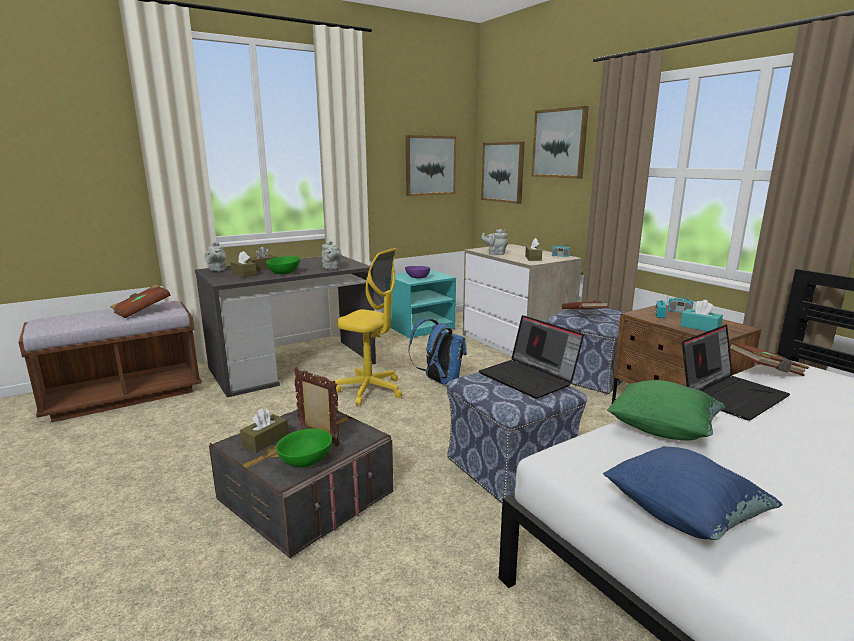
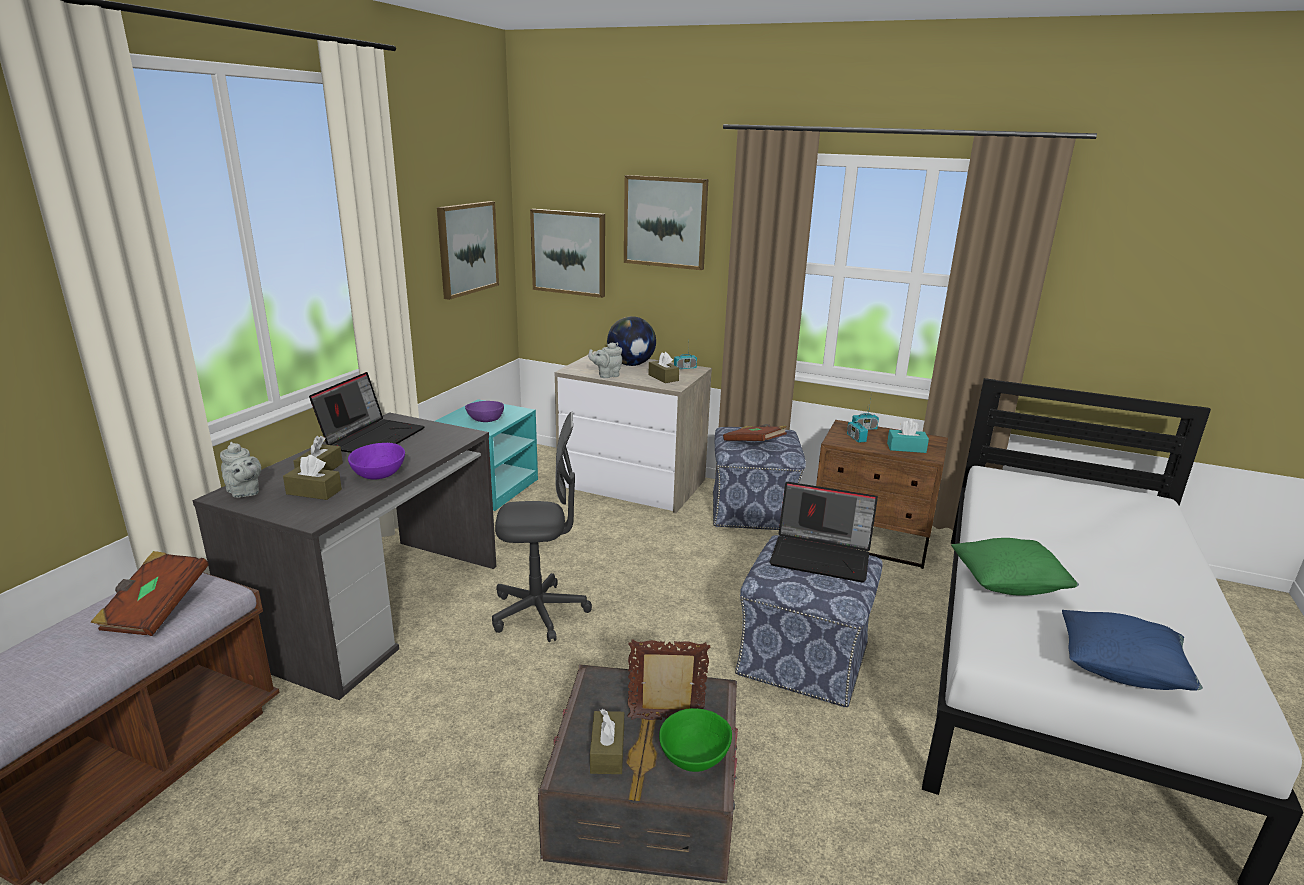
camera: 35 degrees left, 5 degrees up
(284, 273) = (378, 474): green bowl -> purple bowl
(331, 268) = (434, 448): grey teapot -> none
(370, 390) = (539, 612): yellow office chair -> grey office chair
(439, 381) = (608, 569): blue backpack -> none
(523, 251) = (631, 364): none -> globe
(730, 395) = (1001, 525): laptop -> laptop (372, 437)
(764, 371) = (988, 488): brown book -> none

